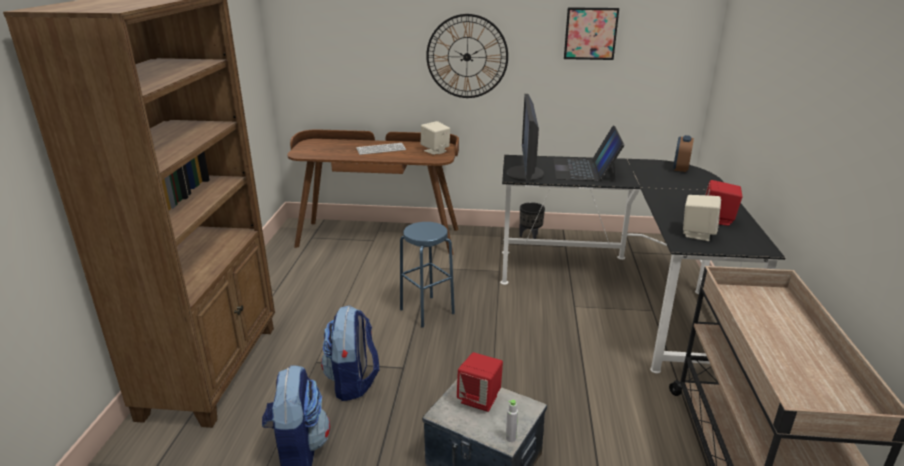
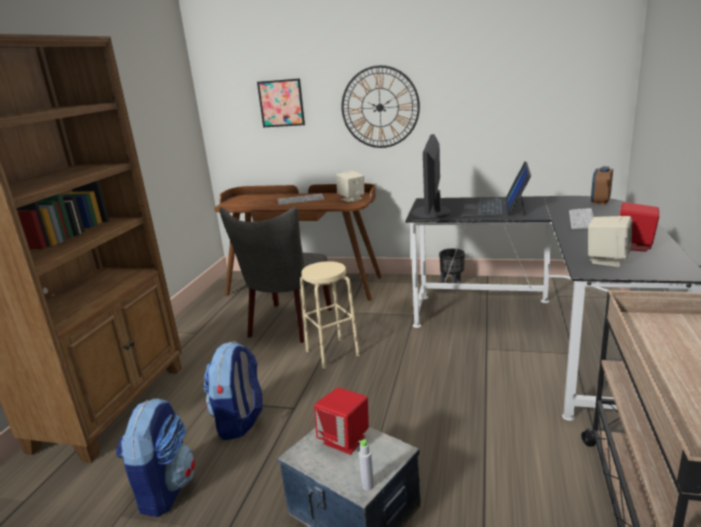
camera: 10 degrees right, 5 degrees down
(372, 281) = (287, 325): none -> grey chair
(427, 311) = (332, 353): blue stool -> beige stool
(590, 33) = (500, 74): picture -> picture (281, 103)
(667, 188) = (581, 220): none -> keyboard

